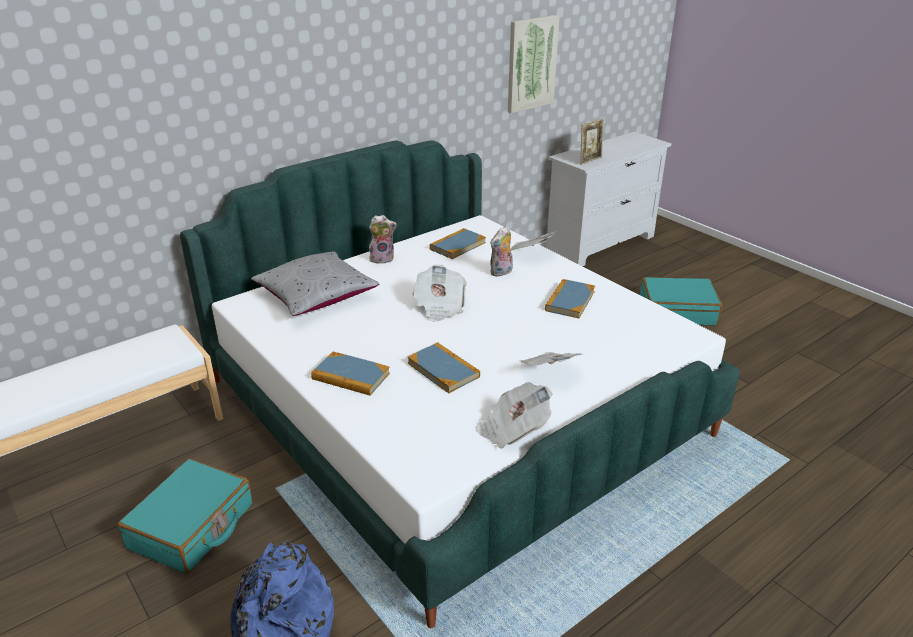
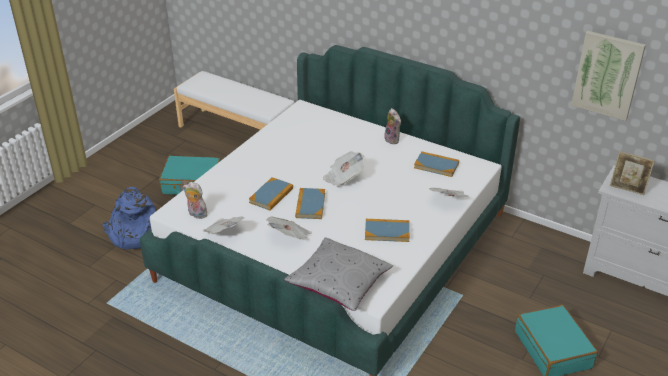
camera: 70 degrees right, 5 degrees up
(316, 296) = (327, 129): grey pillow -> grey pillow (339, 283)
(351, 376) = (249, 165): book -> book (310, 205)
(501, 272) = (408, 193): plush toy -> plush toy (196, 214)

